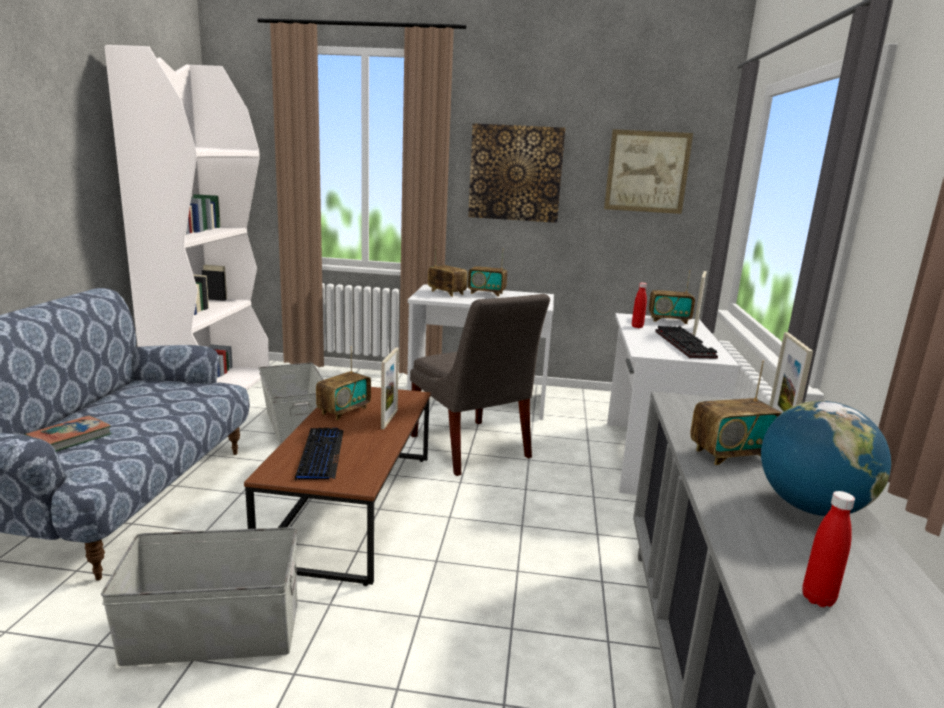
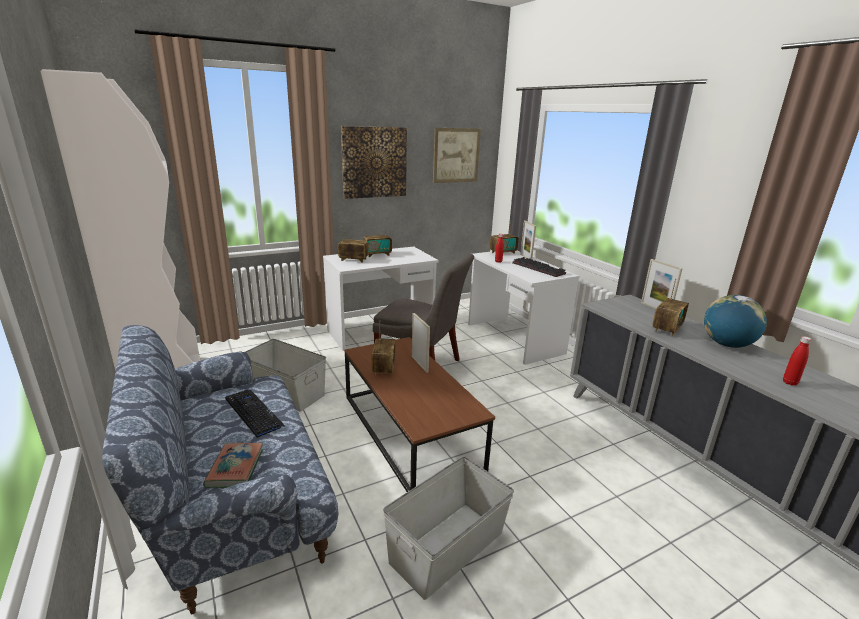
camera: 35 degrees left, 5 degrees up
(320, 454) = (424, 403): keyboard -> keyboard (253, 413)

